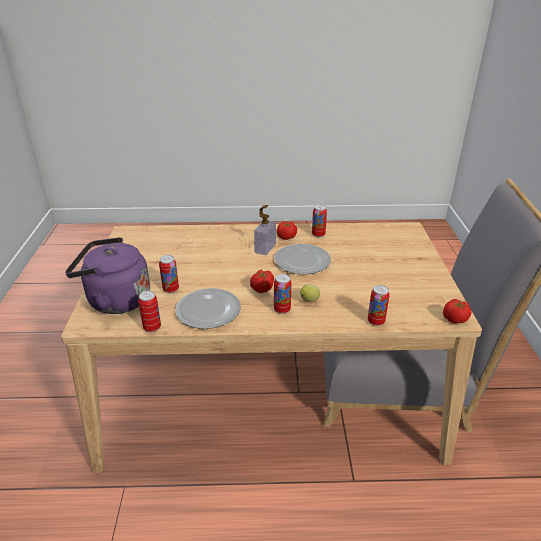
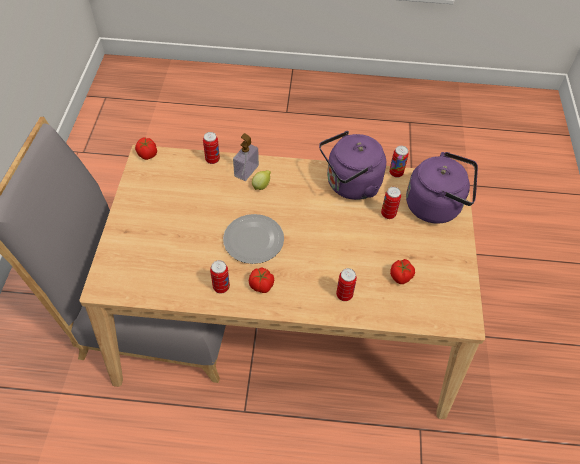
camera: 175 degrees left, 20 degrees up
(209, 310) = (350, 185): plate -> purple kettle
(261, 289) = (302, 205): tomato -> tomato (401, 276)
(265, 248) = (290, 267): soap dispenser -> soap dispenser (246, 171)
(282, 309) = (287, 179): can -> can (344, 295)

